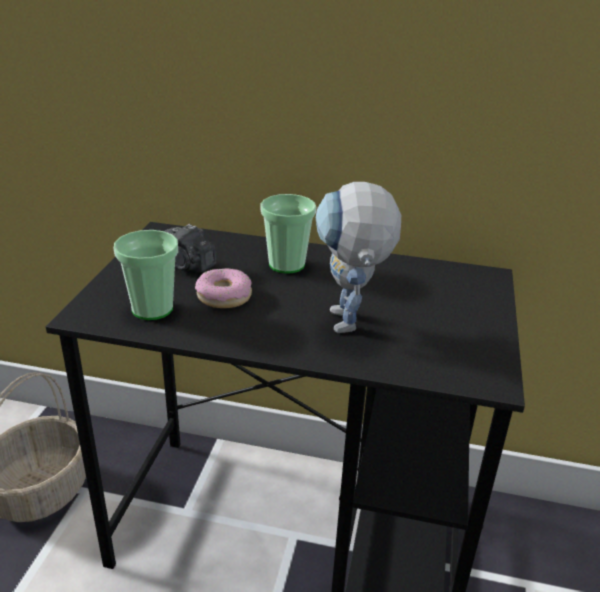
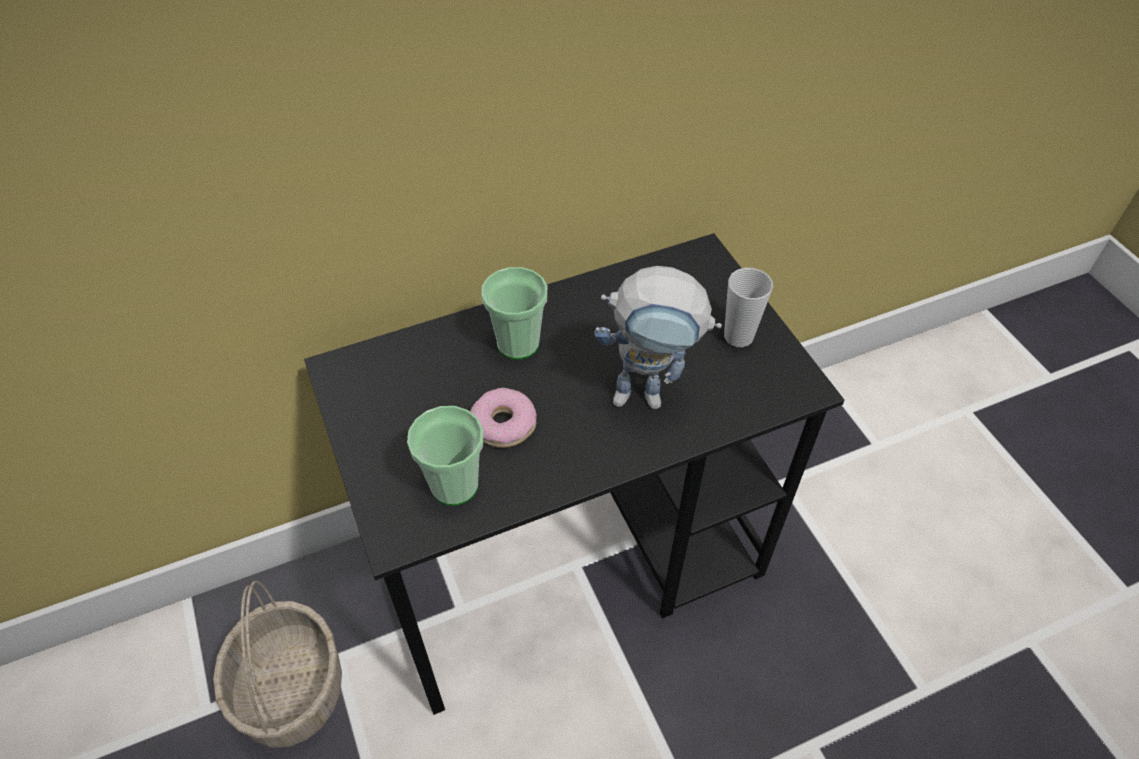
camera: 35 degrees left, 20 degrees up
(187, 265) = (422, 404): camera -> none
(349, 328) = (651, 396): toy robot -> toy robot turned 45 degrees counterclockwise
(464, 328) = (738, 336): none -> cup

